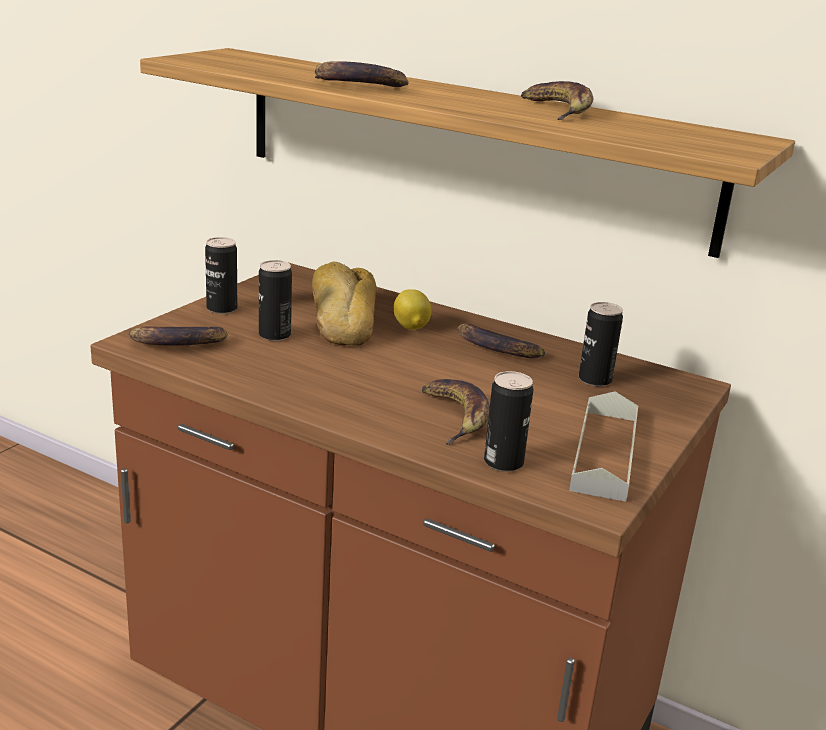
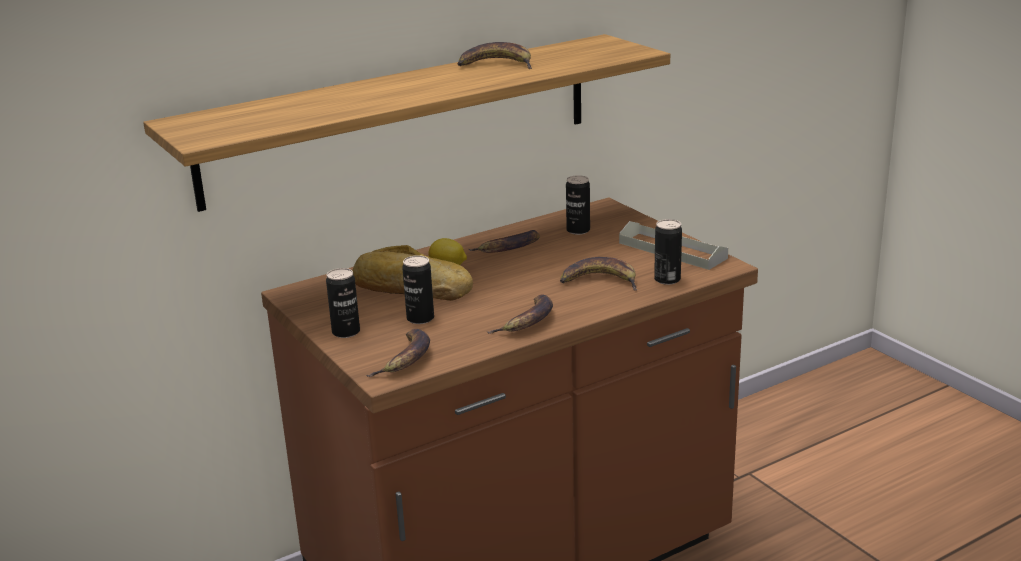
camera: 60 degrees left, 0 degrees up
(357, 86) = (376, 100): banana -> banana (527, 321)

